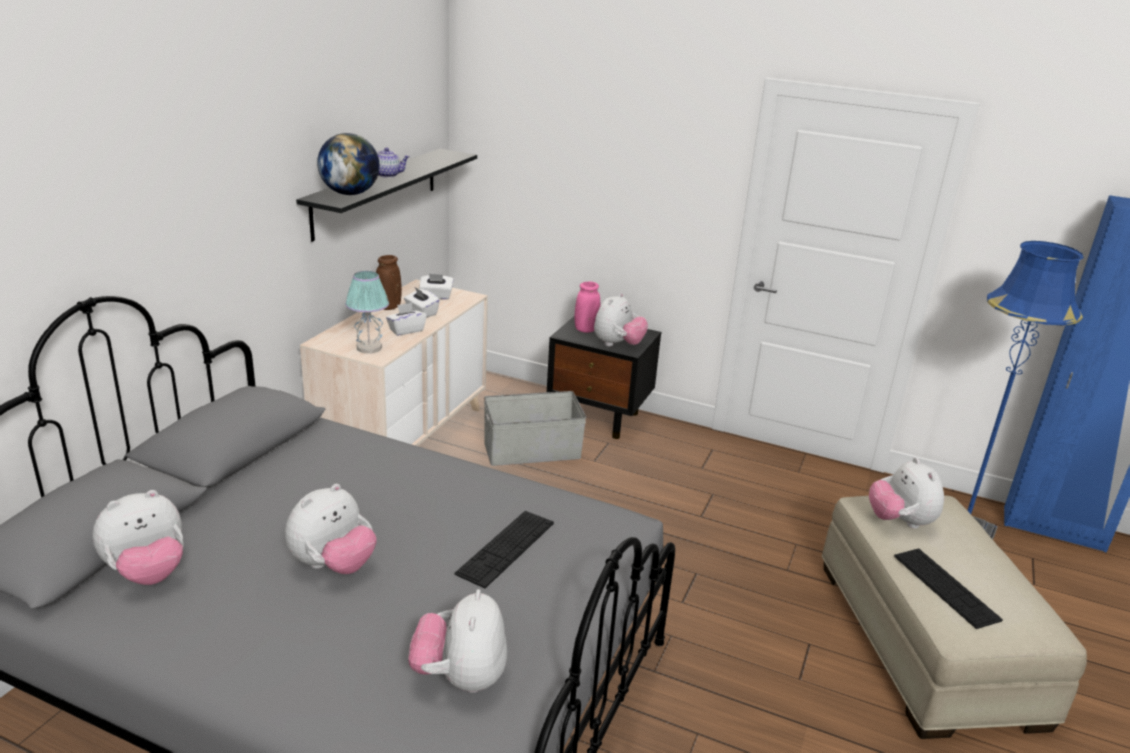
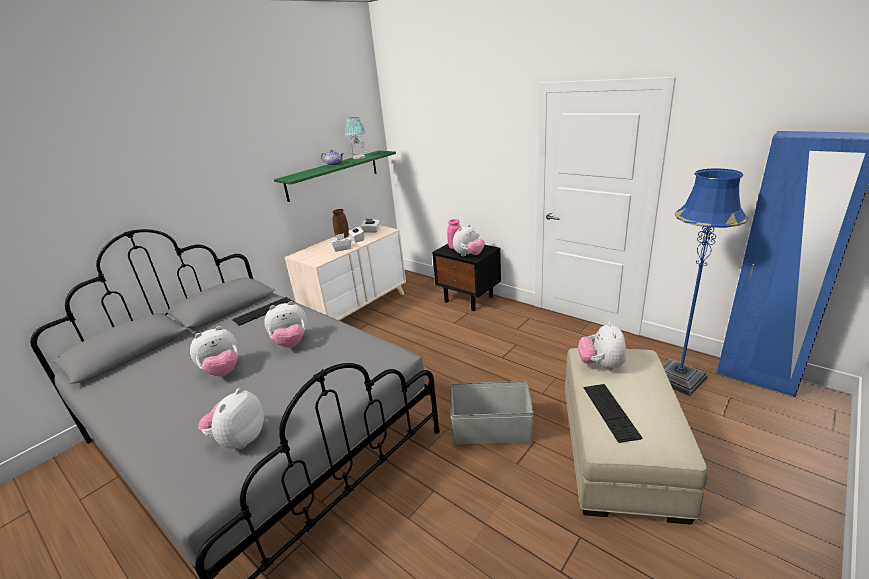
camera: 20 degrees right, 0 degrees up
(148, 573) = (137, 370): plush toy -> plush toy (291, 343)
(350, 193) = (303, 174): globe -> none
(369, 348) = (316, 258): table lamp -> table lamp (359, 158)
(376, 192) = (333, 175): black shelf -> green shelf
(506, 548) = (317, 367): keyboard -> keyboard (264, 311)
(532, 451) = (421, 317): grey storage box -> grey storage box (492, 430)

